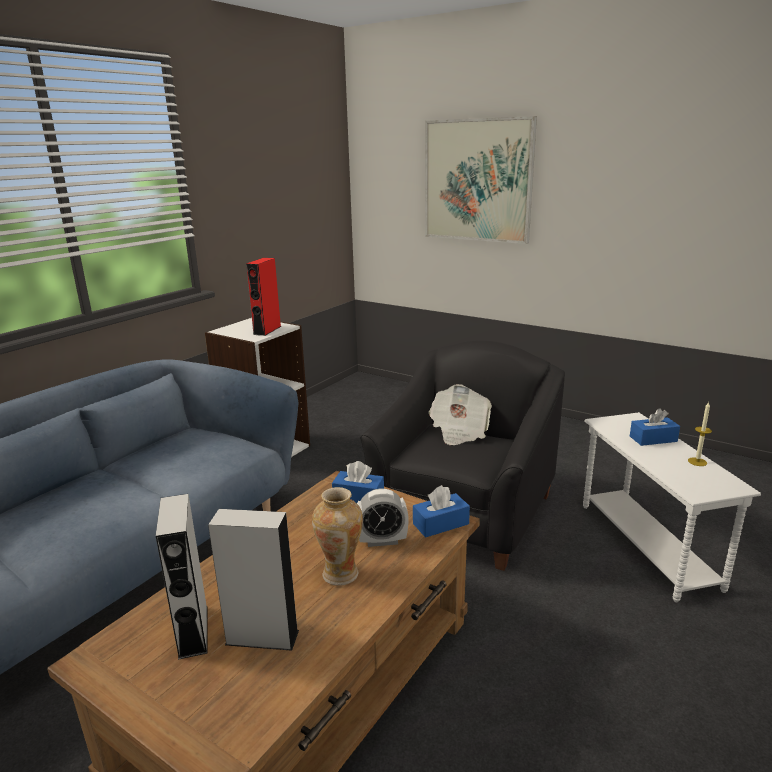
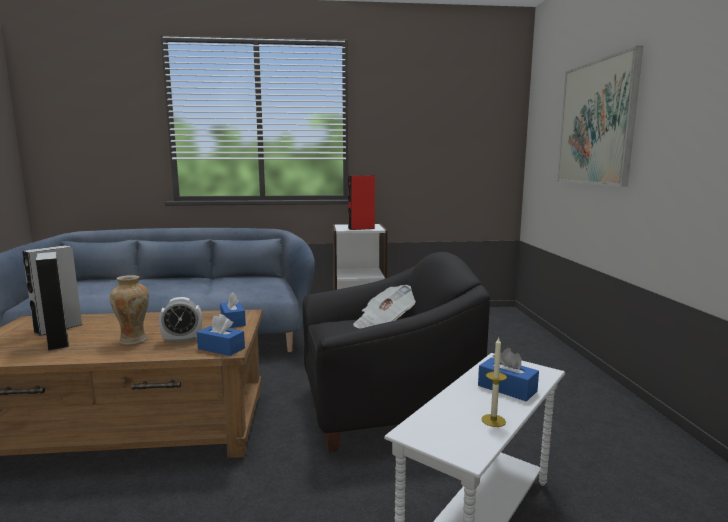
camera: 50 degrees right, 10 degrees down
(382, 541) = (182, 340): alarm clock -> alarm clock turned 60 degrees counterclockwise

